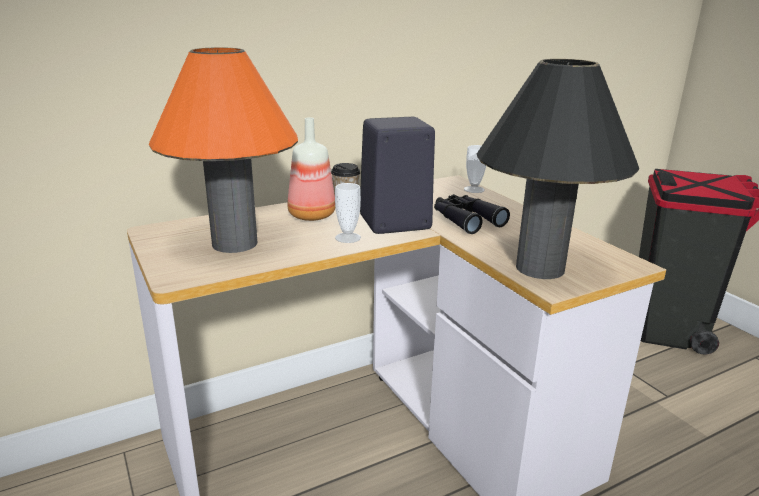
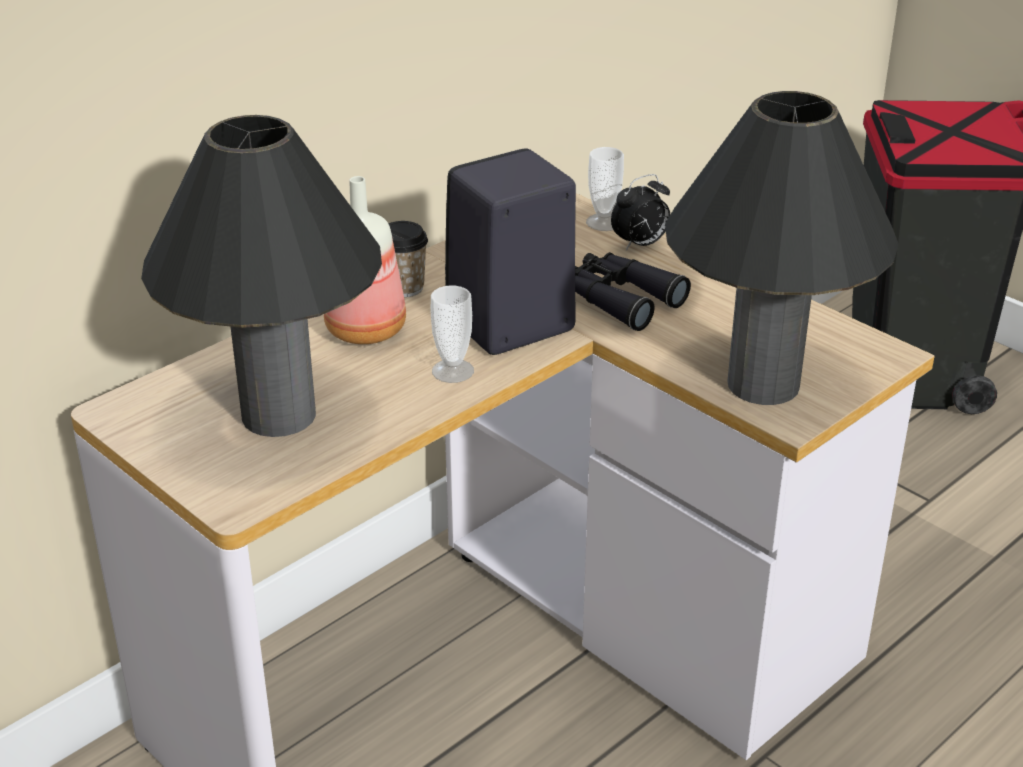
camera: 15 degrees left, 10 degrees up
(235, 243) = (279, 415): orange table lamp -> black table lamp
(490, 200) = (640, 245): none -> alarm clock

